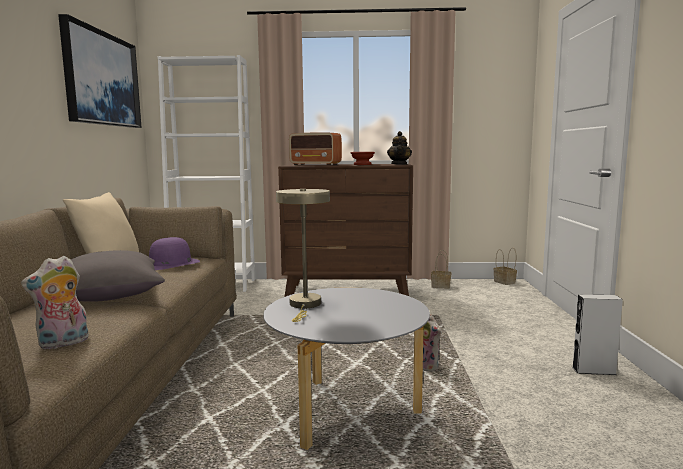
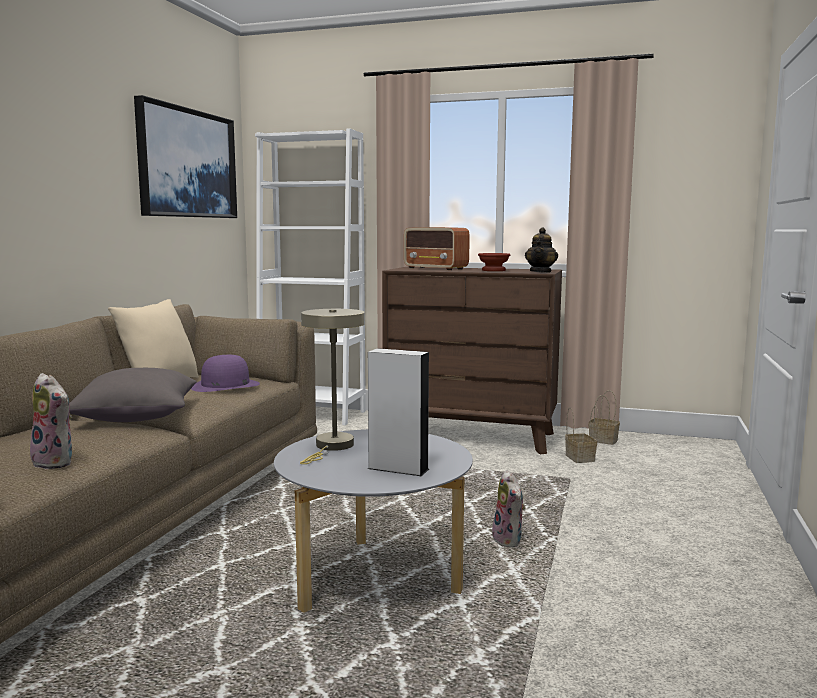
camera: 15 degrees right, 0 degrees up
(63, 343) = (57, 462): plush toy -> plush toy turned 120 degrees counterclockwise
(505, 282) = (703, 442): basket -> basket (581, 458)
(593, 371) = (735, 575): grey speaker -> grey speaker (398, 468)

